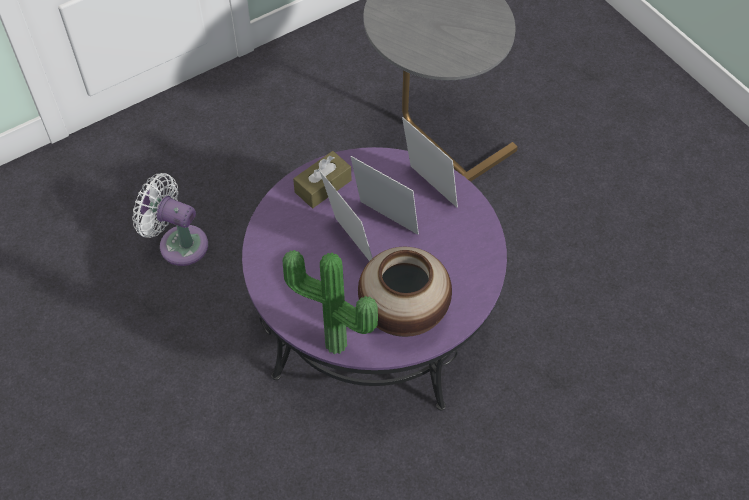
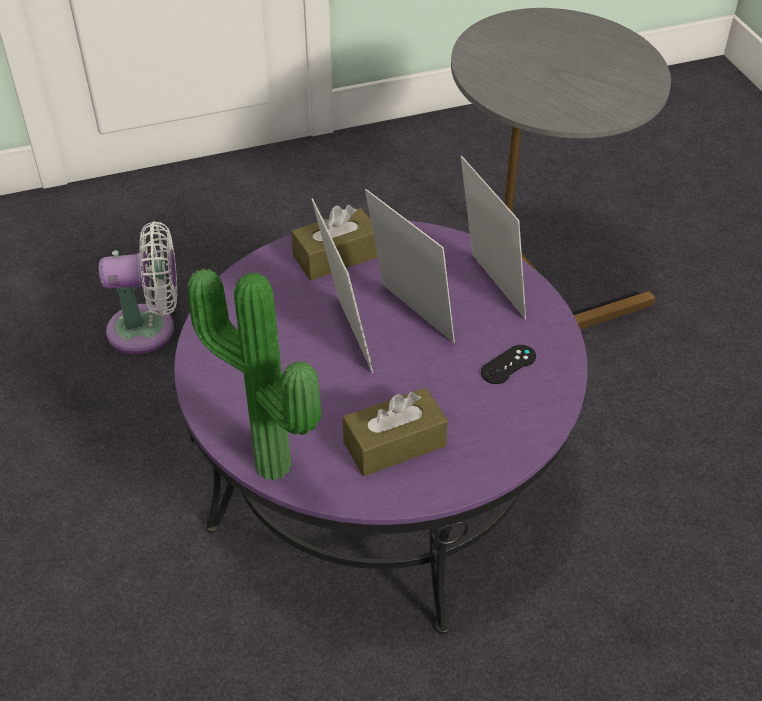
camera: 15 degrees right, 10 degrees down
(178, 243) = (149, 329): white fan -> white fan turned 135 degrees clockwise
(403, 313) = (394, 444): vase -> brown tissue box
(456, 243) = (508, 364): none -> black game controller

